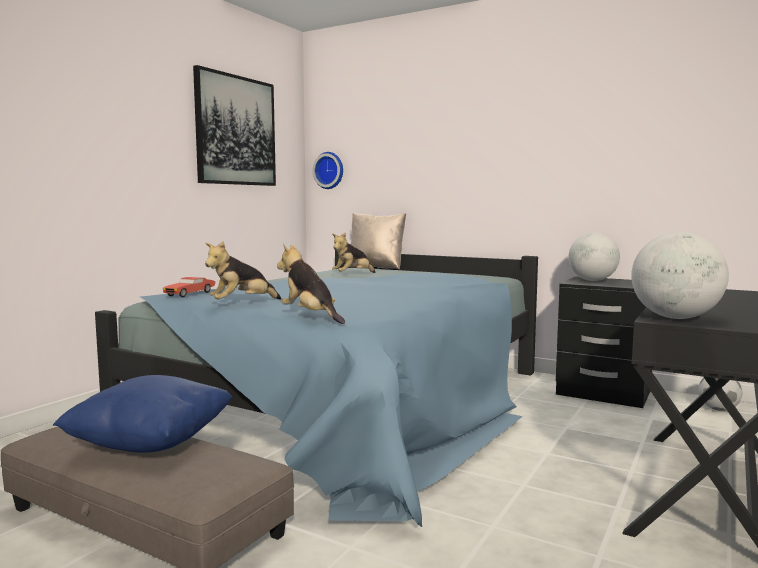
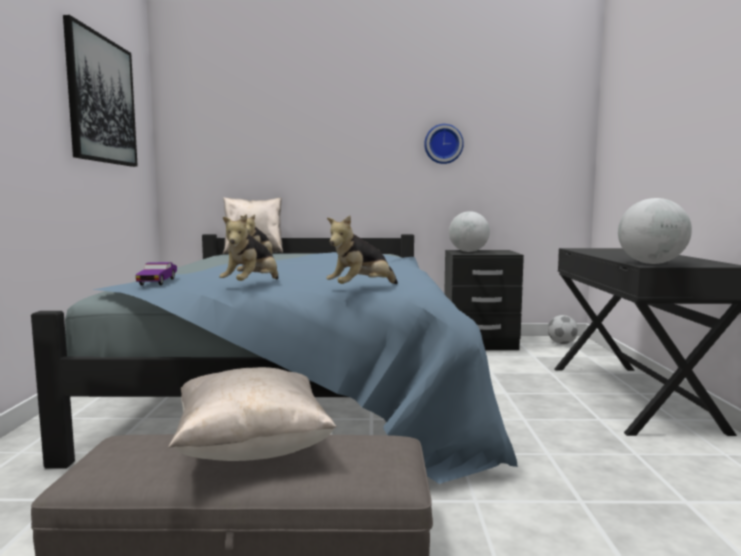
camera: 30 degrees left, 0 degrees up
(151, 443) = (252, 448): blue pillow -> beige pillow
(190, 294) = (157, 282): red toy car -> purple toy car
(310, 316) = (361, 289): plush toy -> plush toy turned 60 degrees counterclockwise
(329, 170) = (187, 153): wall clock -> wall clock (443, 144)

